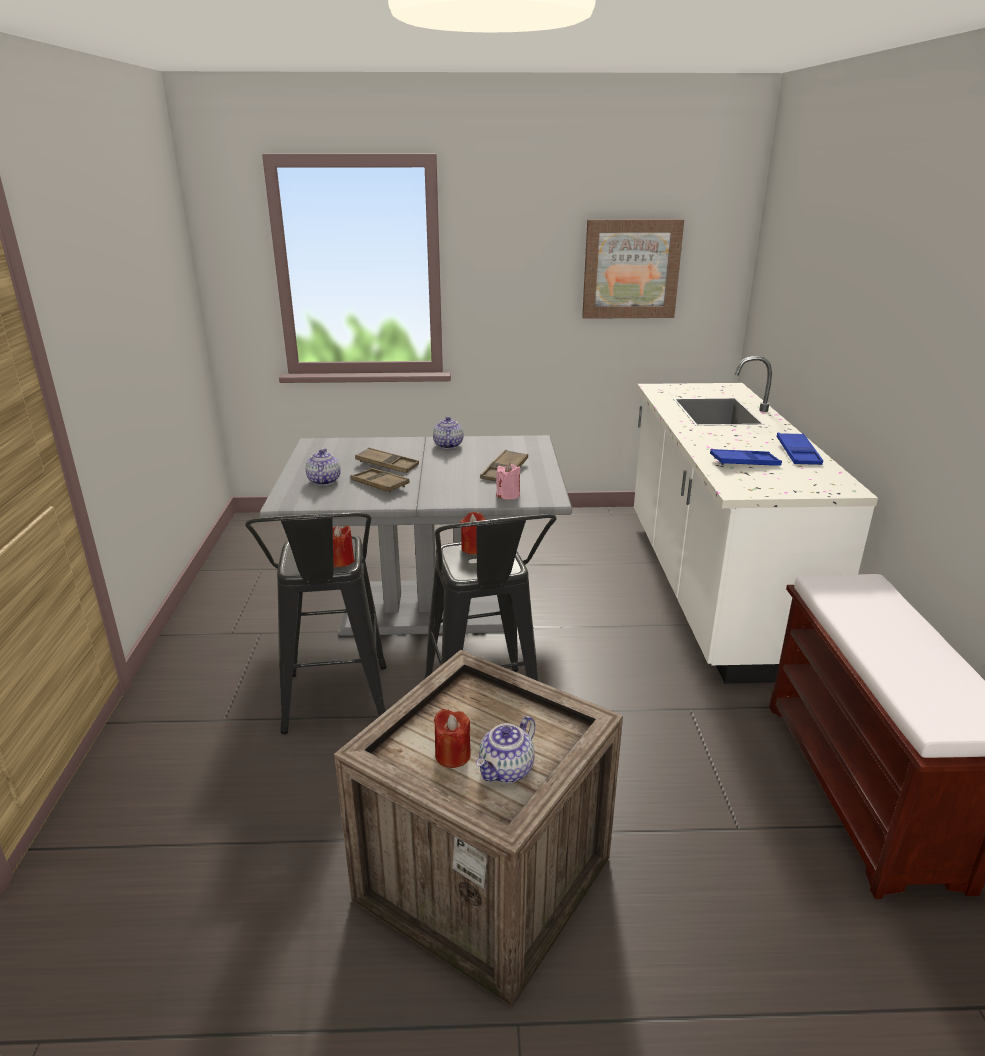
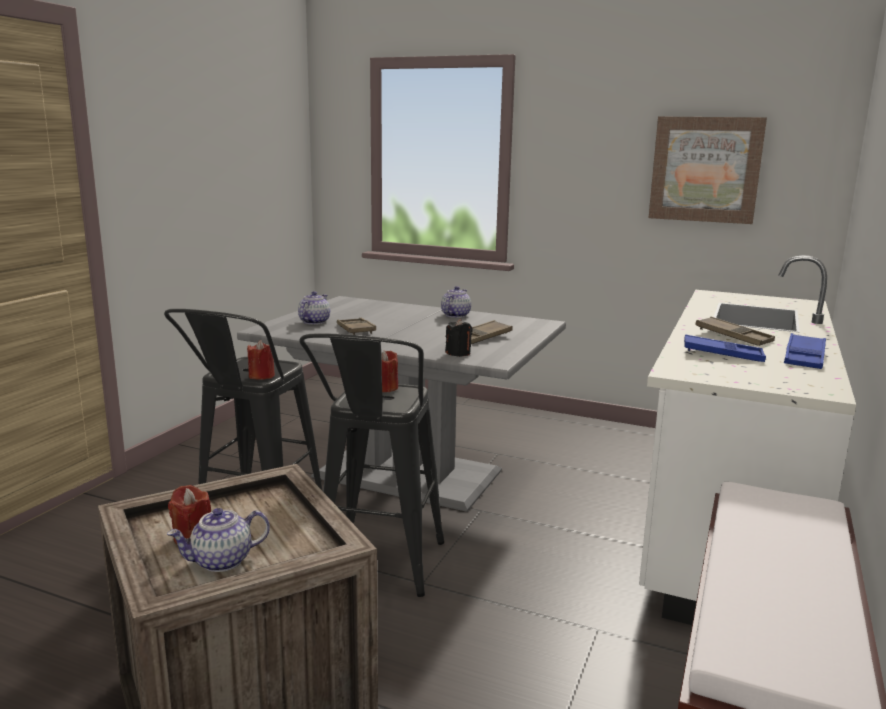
camera: 25 degrees right, 10 degrees down
(387, 465) = (382, 320): brown tray -> brown tray (733, 337)
(508, 495) = (458, 353): pink candle -> black candle

